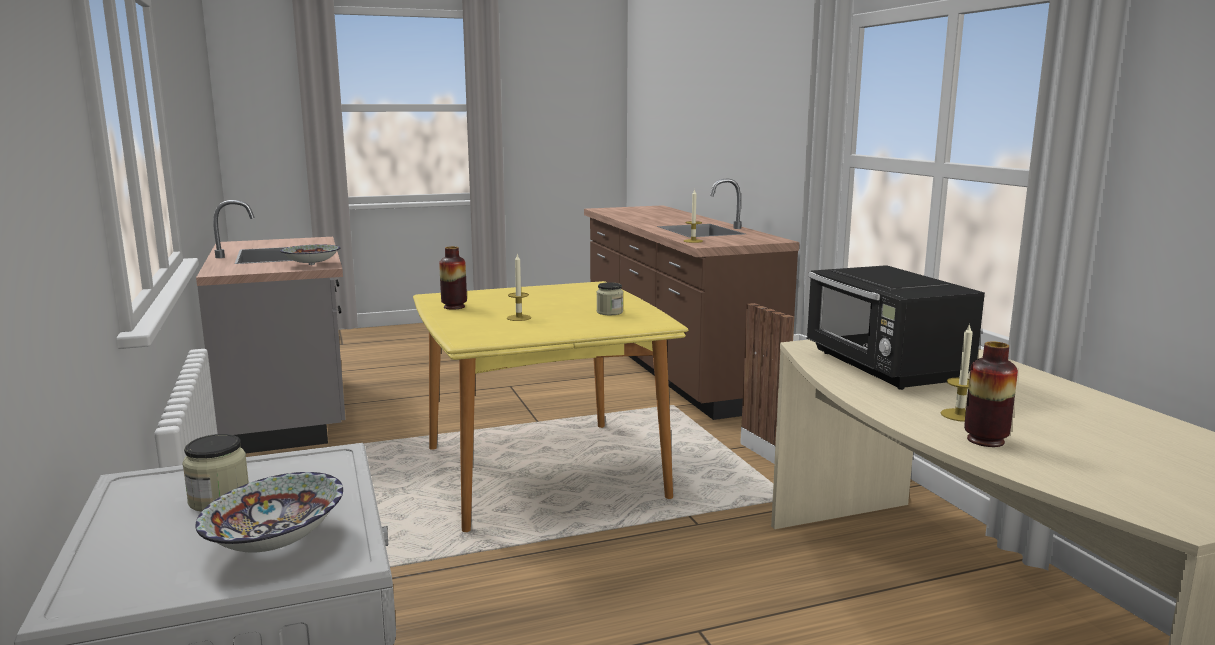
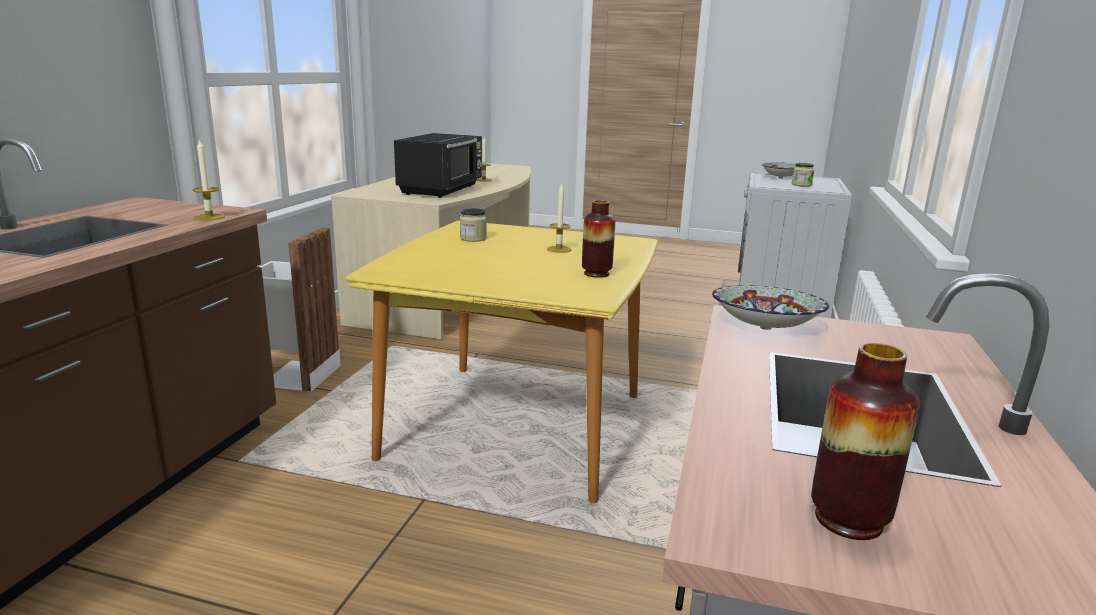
camera: 145 degrees left, 5 degrees up
(985, 440) = (503, 177): vase -> vase (848, 520)

